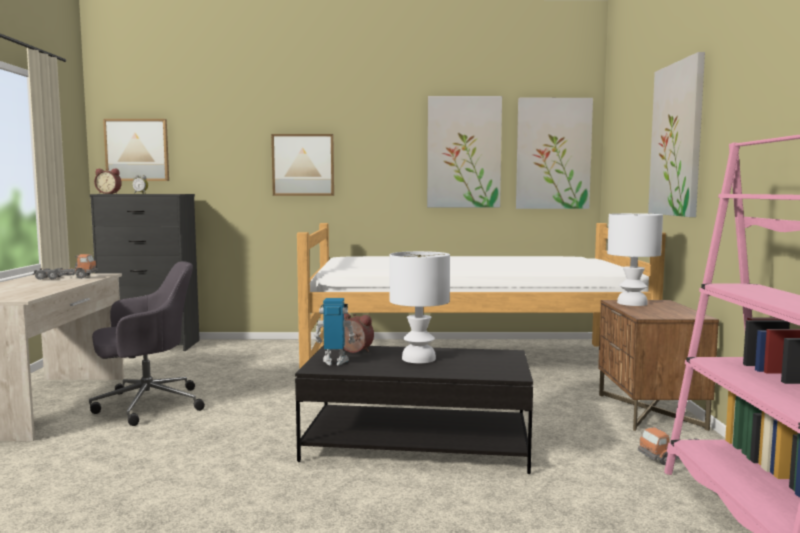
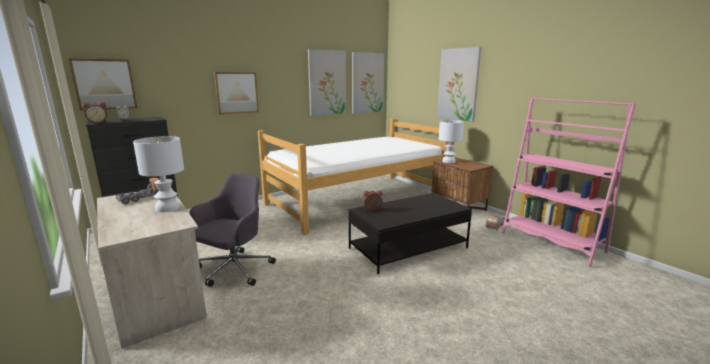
camera: 35 degrees left, 10 degrees up
(335, 362) = (381, 219): toy robot -> none
(419, 358) = (408, 207): white table lamp -> white table lamp (168, 208)

